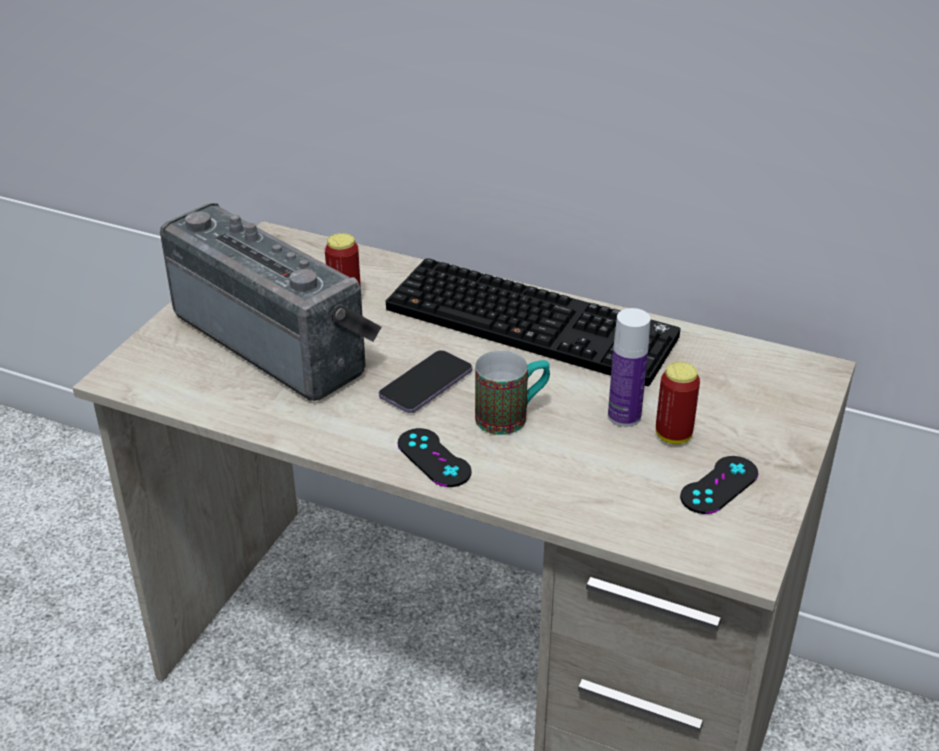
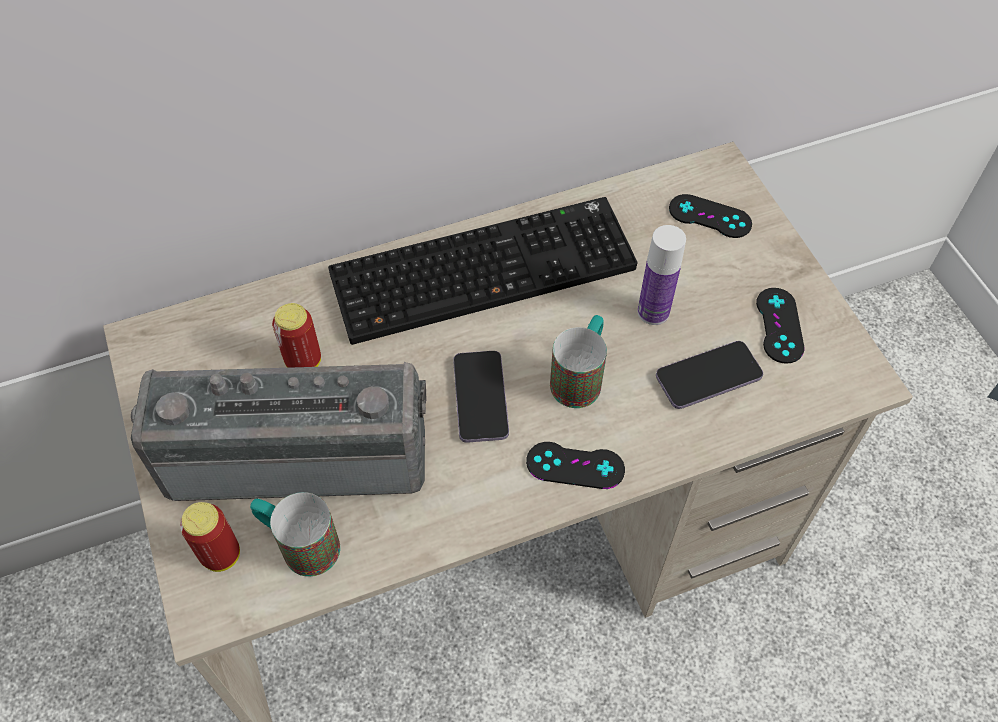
camera: 45 degrees left, 20 degrees up
(210, 381) = (300, 544): none -> mug
(610, 476) = (708, 376): none -> phone
(673, 435) = (703, 303): can -> can (221, 555)
(760, 392) = (710, 216): none -> black game controller

